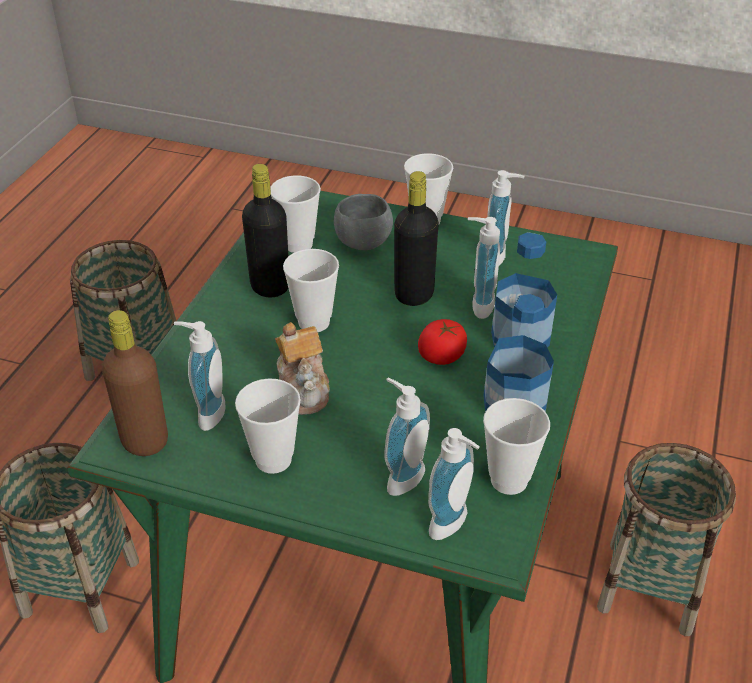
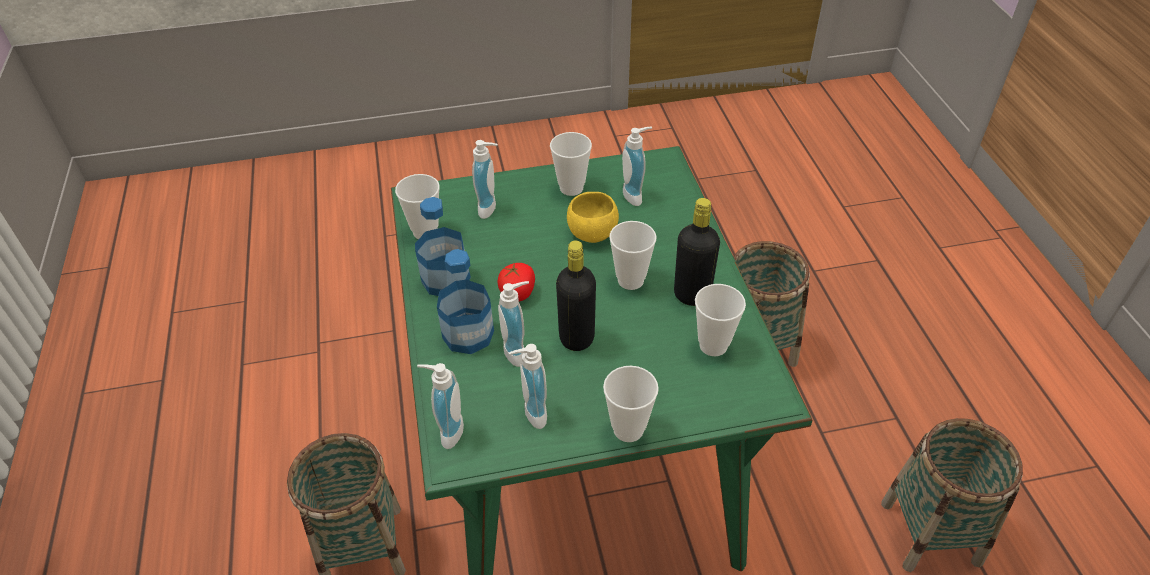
camera: 150 degrees right, 5 degrees up
(145, 441) = (652, 168): brown bottle -> none
(304, 388) = (592, 233): teapot -> yellow bowl
(363, 242) = (663, 374): grey bowl -> none
(453, 526) = (445, 196): soap dispenser -> soap dispenser (447, 431)

